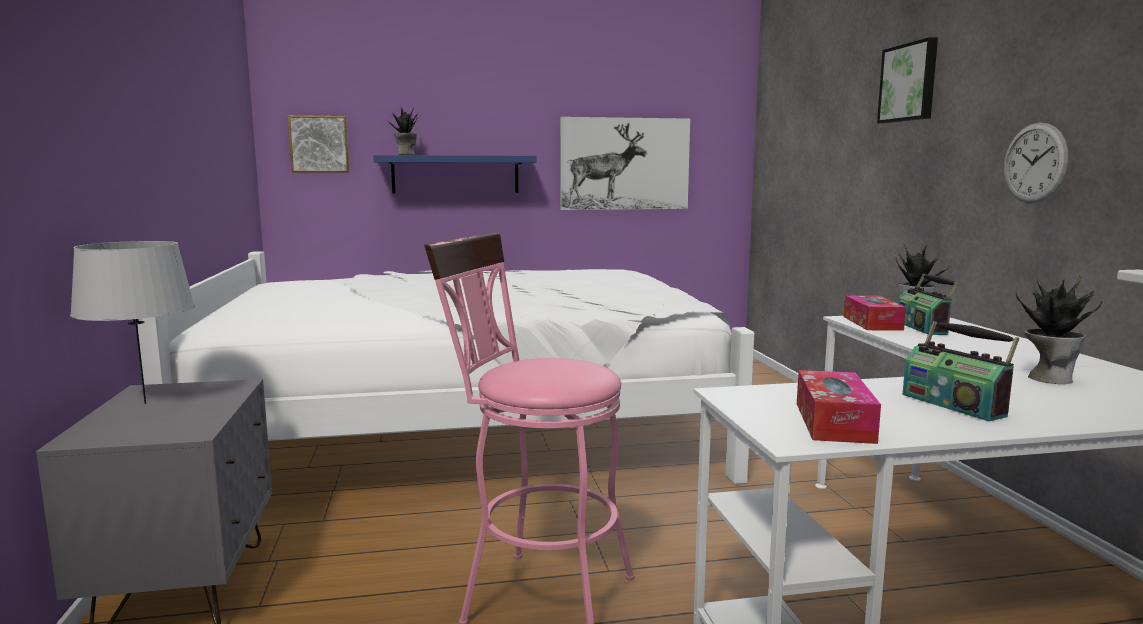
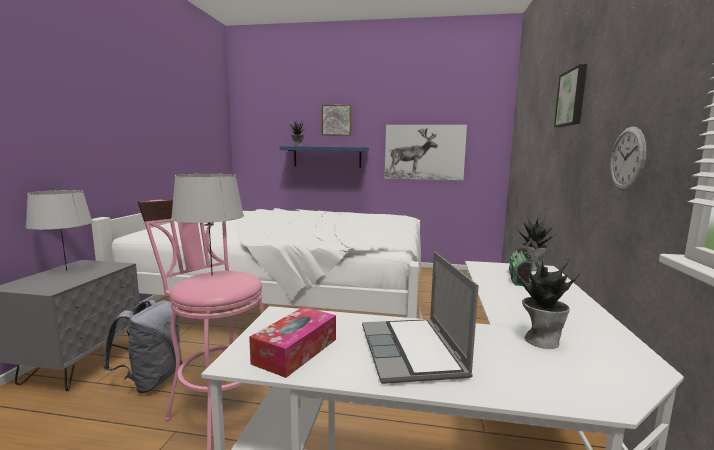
camera: 20 degrees right, 0 degrees up
(319, 144) = (260, 140): picture -> picture (336, 120)
(364, 582) = (151, 380): none -> grey backpack
(531, 365) = (212, 275): none -> grey table lamp
(872, 323) = (489, 270): tissue box -> none
(954, 405) = (413, 352): radio -> laptop

